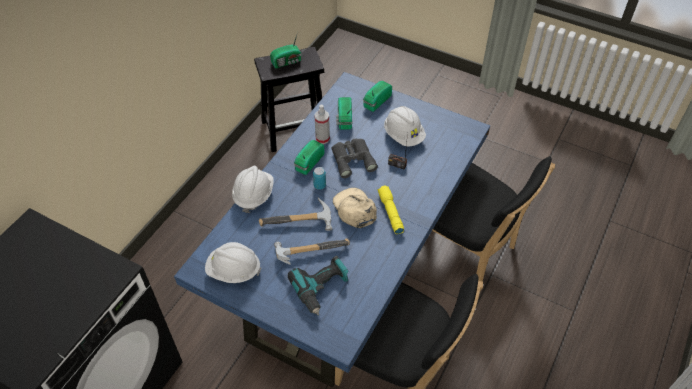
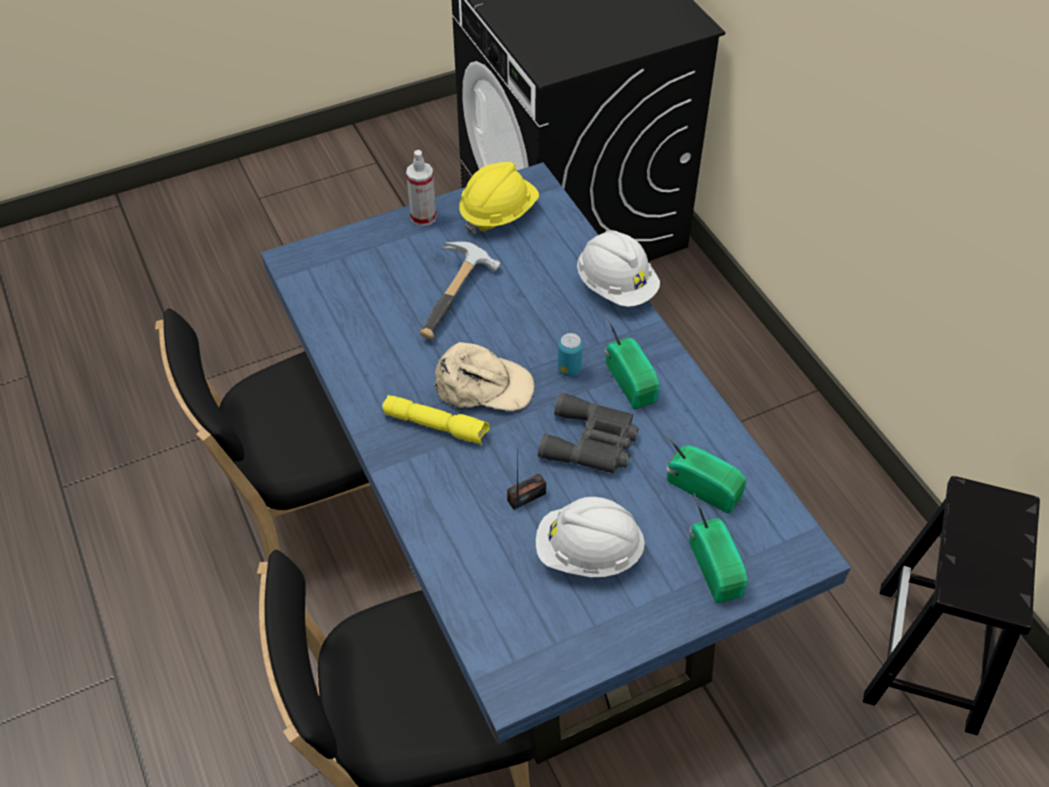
camera: 125 degrees right, 0 degrees up
(233, 271) = (498, 213): white hard hat -> yellow hard hat
(287, 62) = (995, 547): radio -> none
(299, 224) = (514, 309): hammer -> none
(322, 139) = (674, 428): spray bottle -> spray bottle (423, 217)
(322, 288) = (386, 281): power drill -> none

